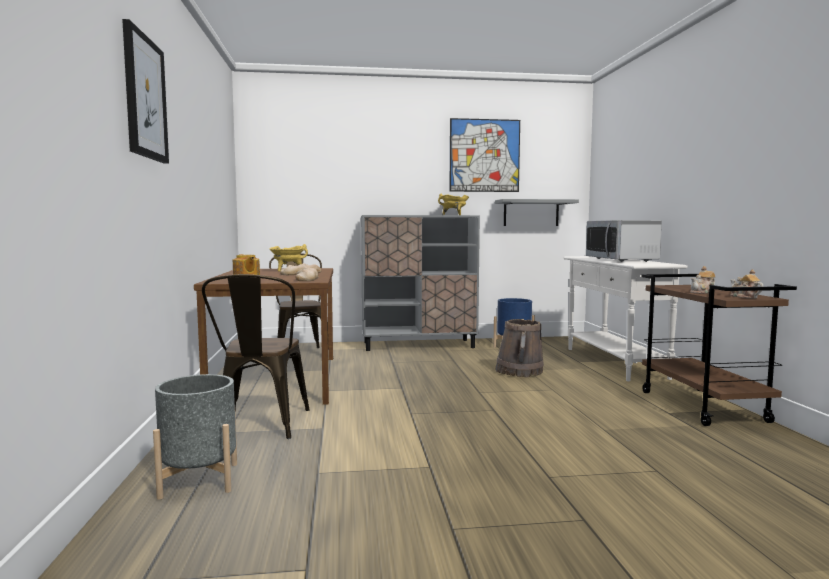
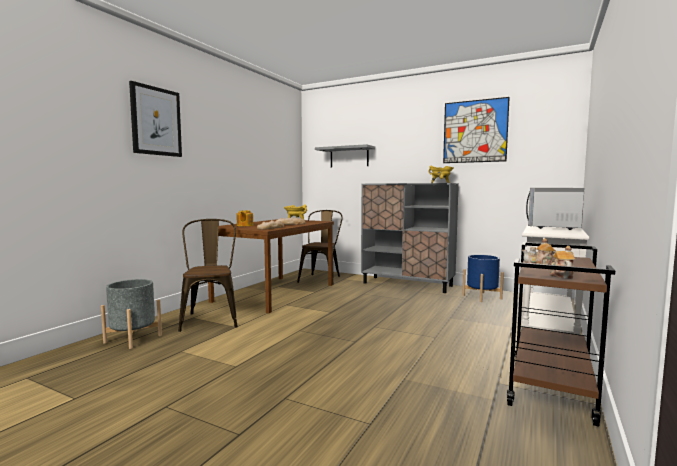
camera: 35 degrees right, 0 degrees up
(260, 427) = (211, 318): brown chair -> brown chair turned 135 degrees clockwise
(519, 371) = (440, 317): brown bucket -> none
(531, 213) = (518, 180): grey shelf -> grey shelf (349, 157)

